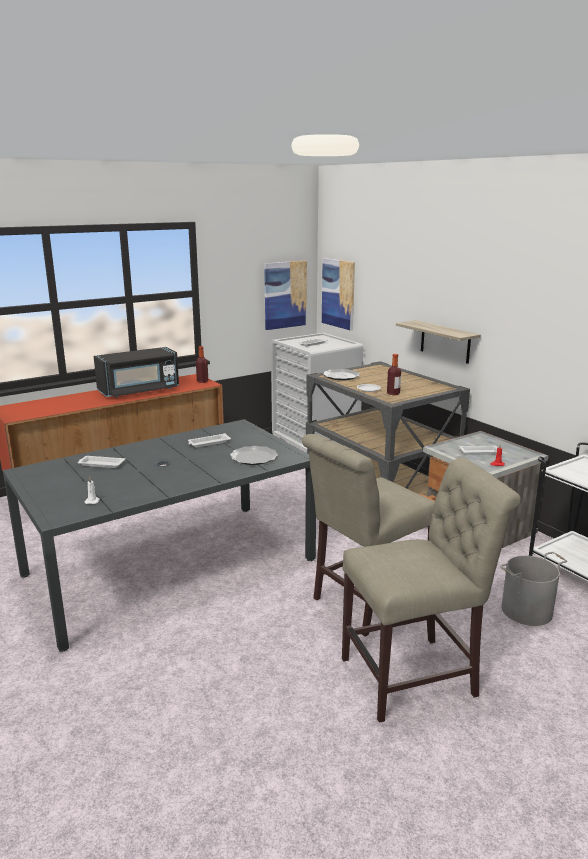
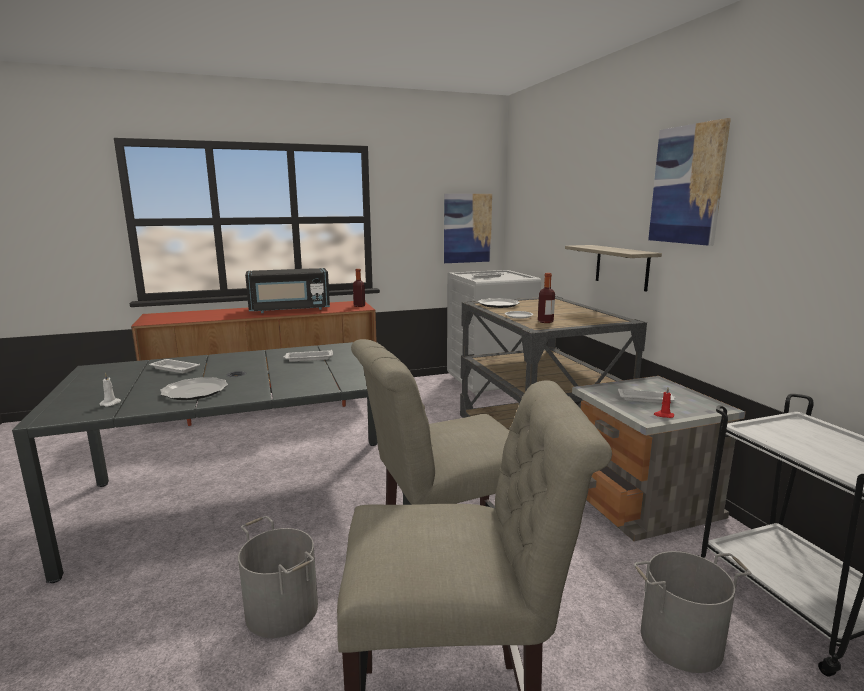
camera: 15 degrees right, 5 degrees down
(254, 457) = (340, 376): plate -> plate (195, 391)
(262, 637) = (283, 609): none -> grey bucket
(338, 293) = (521, 226): picture -> picture (687, 185)

